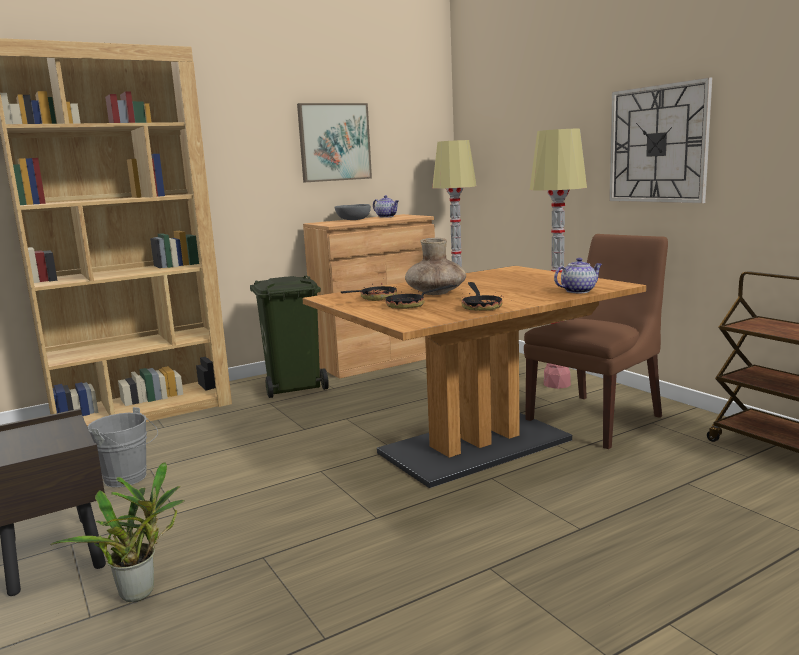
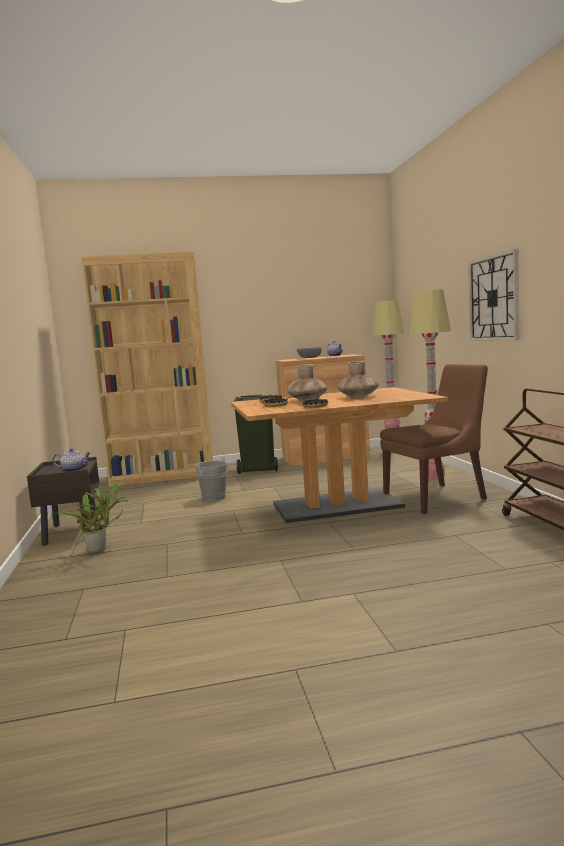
camera: 20 degrees right, 5 degrees down
(129, 478) = (130, 505): grey bucket -> grey bucket (216, 498)
(334, 142) = (300, 305): picture -> none
(507, 286) = (358, 397): none -> brown vase
(578, 291) = (394, 399): teapot -> teapot (74, 470)

